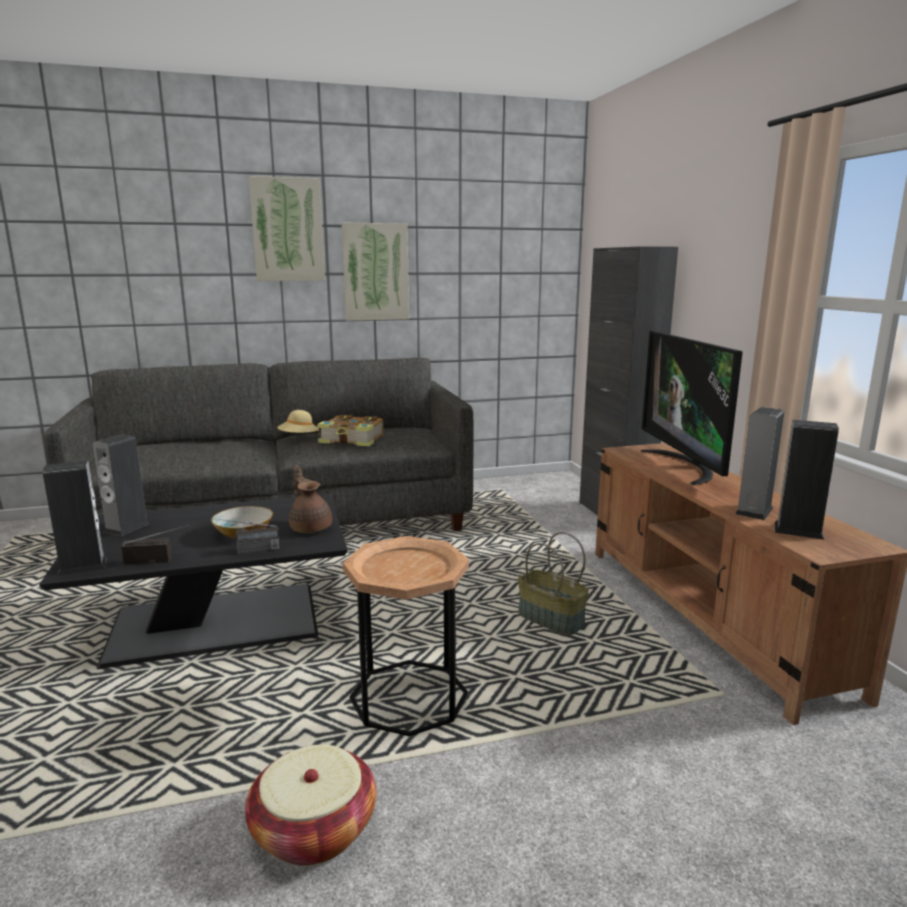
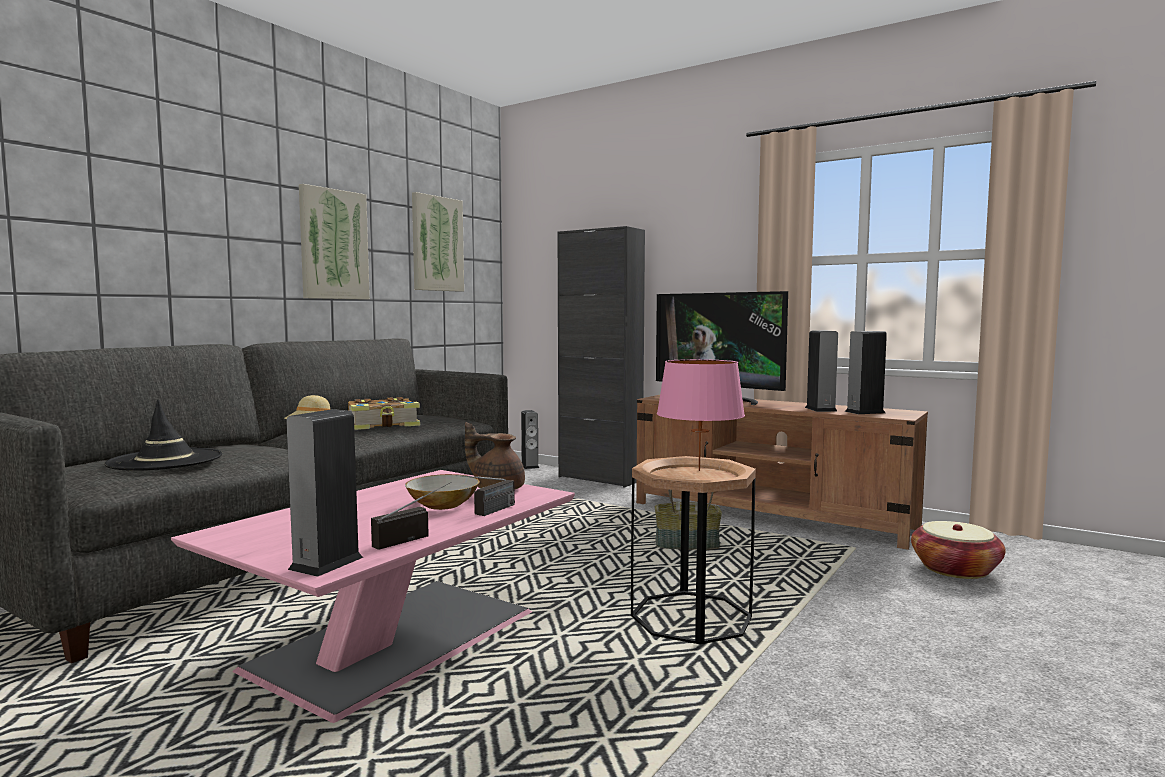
camera: 40 degrees left, 10 degrees down
(127, 527) = (276, 530): speaker -> speaker (529, 466)
(165, 452) = (165, 460): none -> black hat
(220, 622) = (399, 638): black coffee table -> pink coffee table
(287, 230) = (239, 184): picture -> picture (437, 244)
(314, 829) = (798, 712): basket -> basket (955, 569)
(429, 562) = (699, 470): none -> pink table lamp

